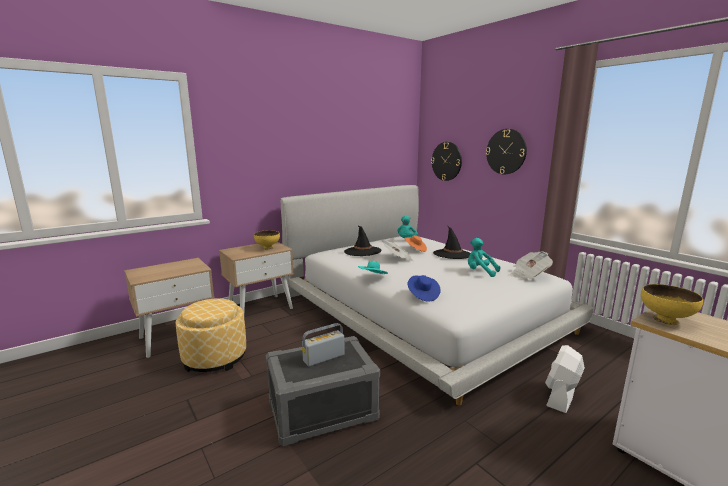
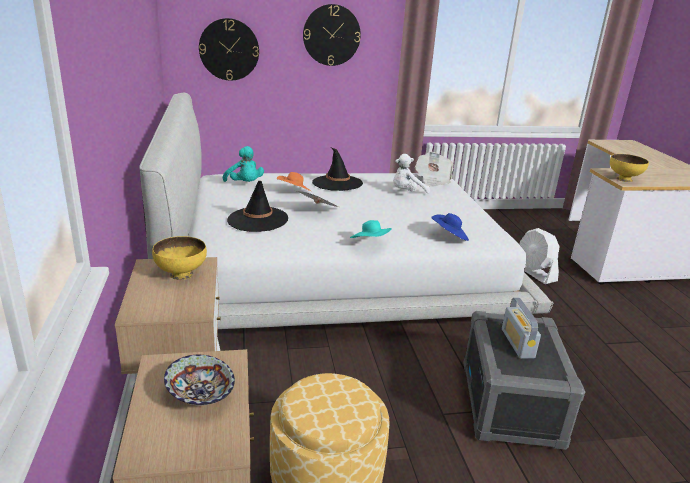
camera: 65 degrees left, 10 degrees up
(173, 269) = (199, 396): none -> bowl
(480, 272) = (407, 192): turquoise plush toy -> white plush toy

